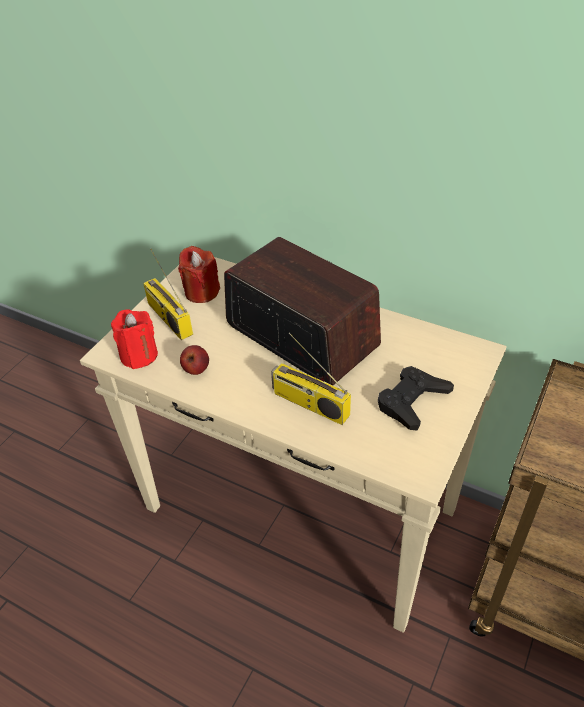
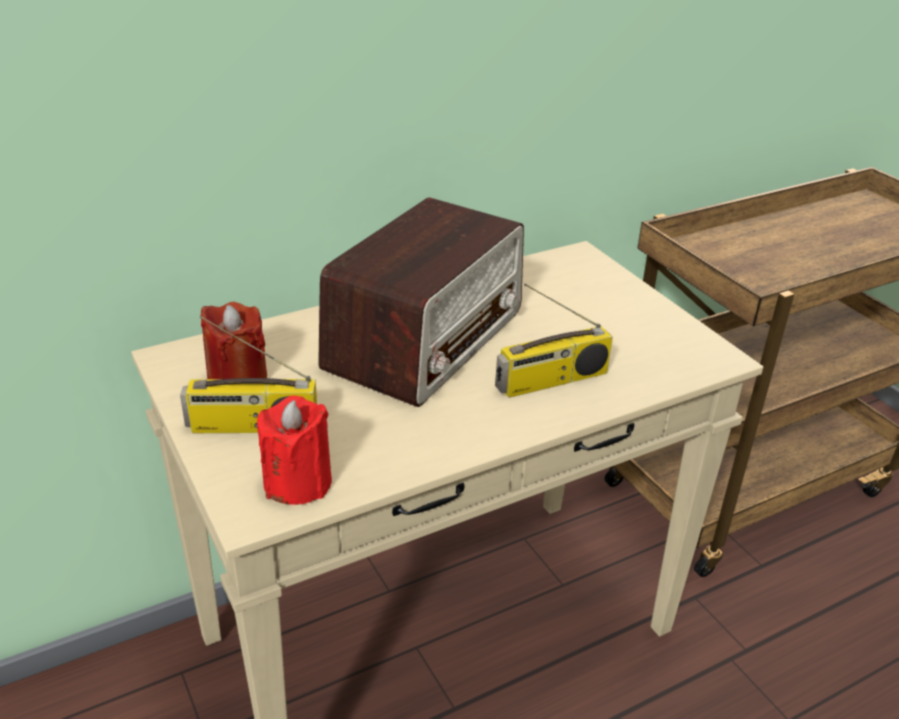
camera: 60 degrees left, 10 degrees down
(196, 370) = (393, 441): apple -> none
(301, 335) = (426, 339): radio -> radio turned 135 degrees clockwise
(412, 401) = (612, 318): black game controller -> none

